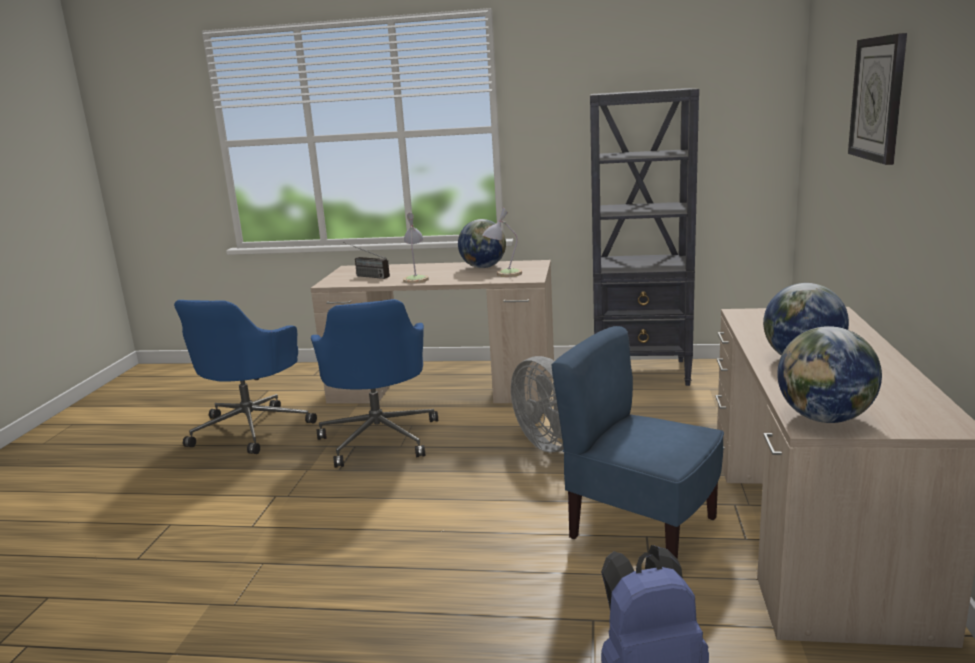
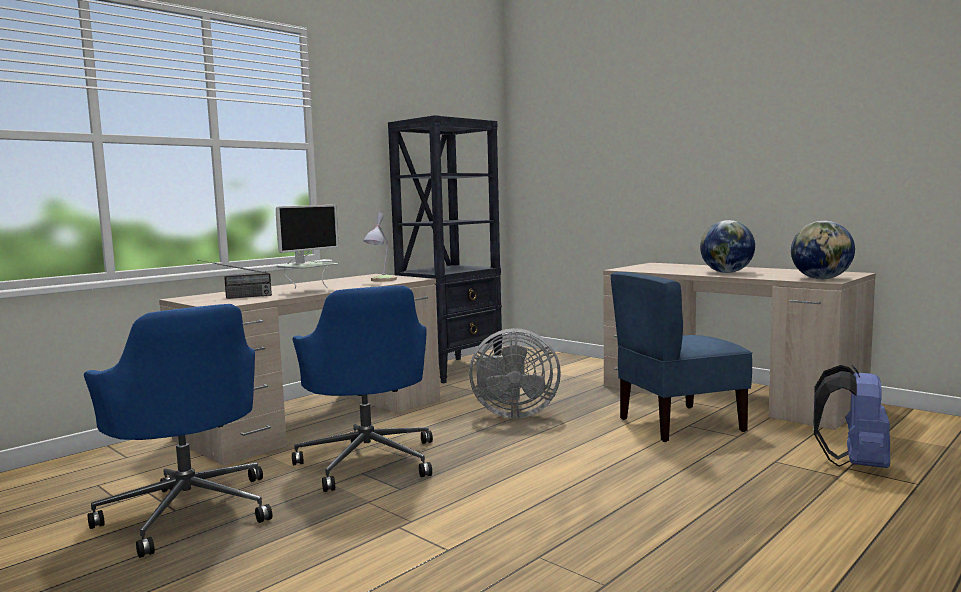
camera: 55 degrees left, 10 degrees down
(379, 438) = (368, 460): blue office chair -> blue office chair turned 45 degrees clockwise
(416, 279) = (309, 291): table lamp -> monitor
(483, 267) = (339, 281): globe -> none
(878, 98) = (652, 125): wall clock -> none

